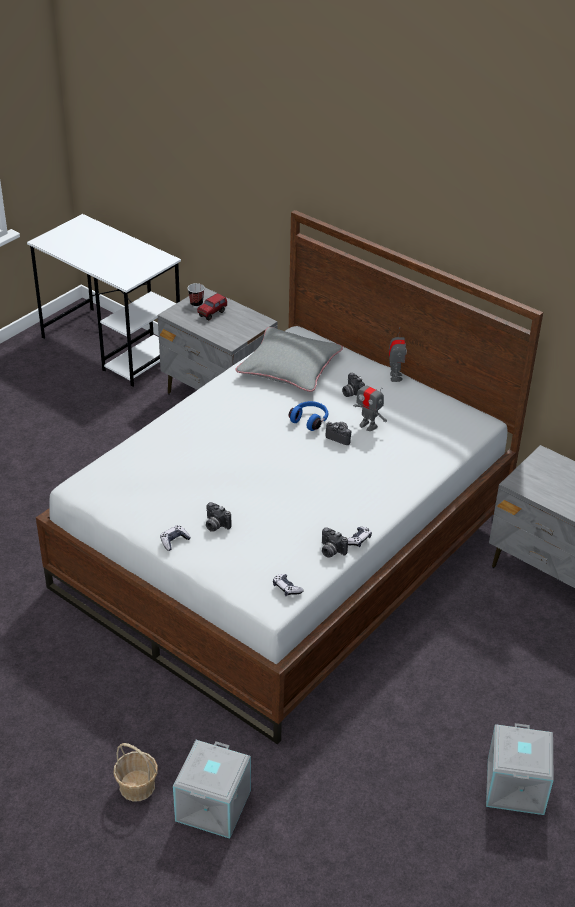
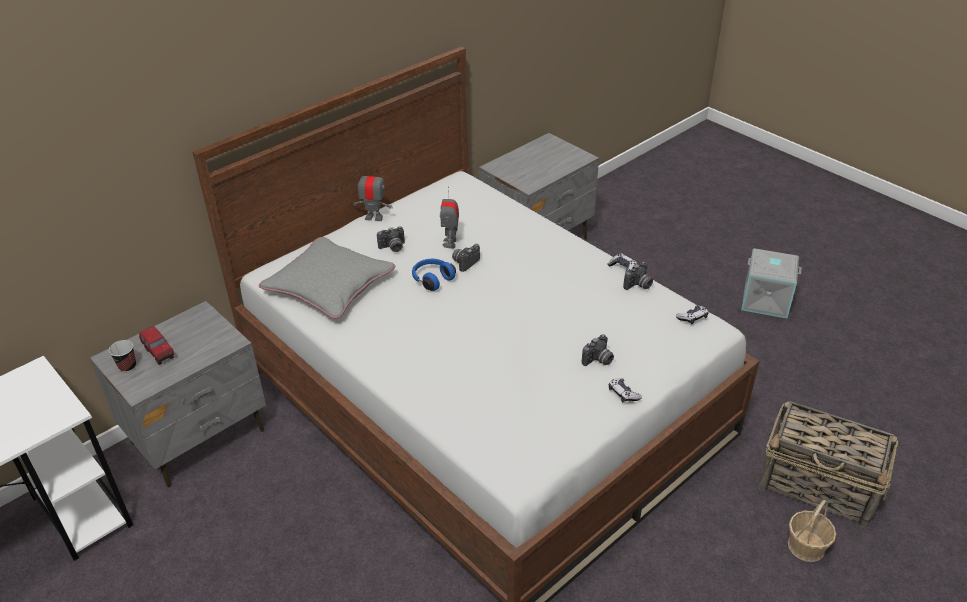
camera: 80 degrees left, 0 degrees up
(214, 806) = (819, 486): grey storage box -> basket
(368, 425) = (450, 243): toy robot -> toy robot turned 135 degrees clockwise

